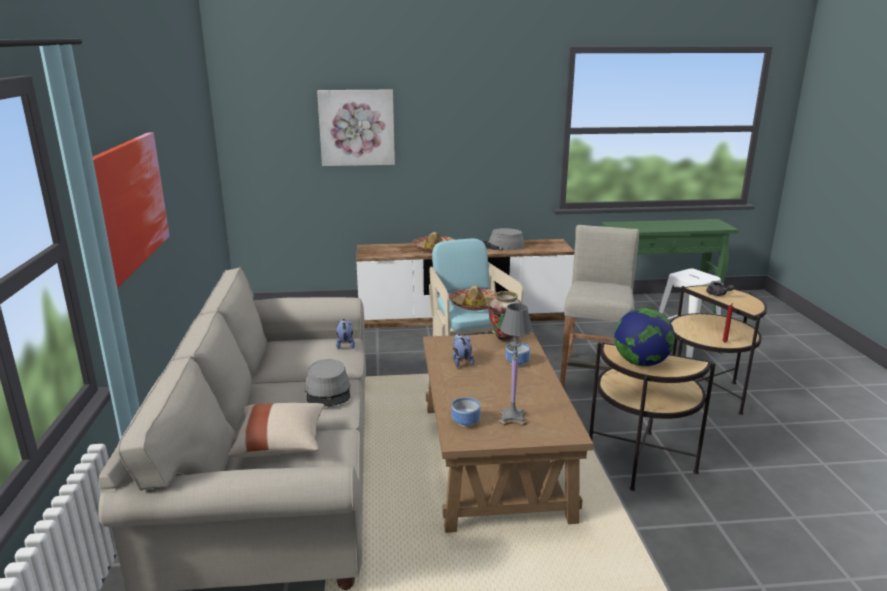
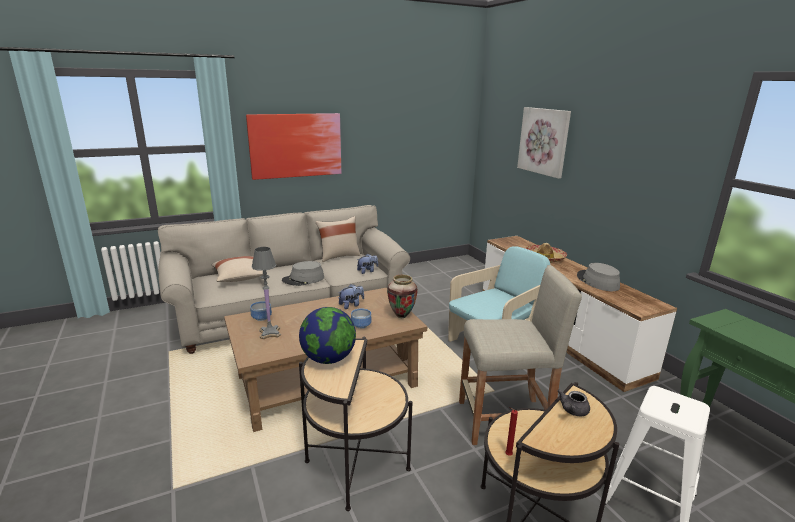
camera: 70 degrees right, 0 degrees up
(270, 355) = (339, 256): none -> beige pillow
(474, 305) = (484, 302): hat -> none

